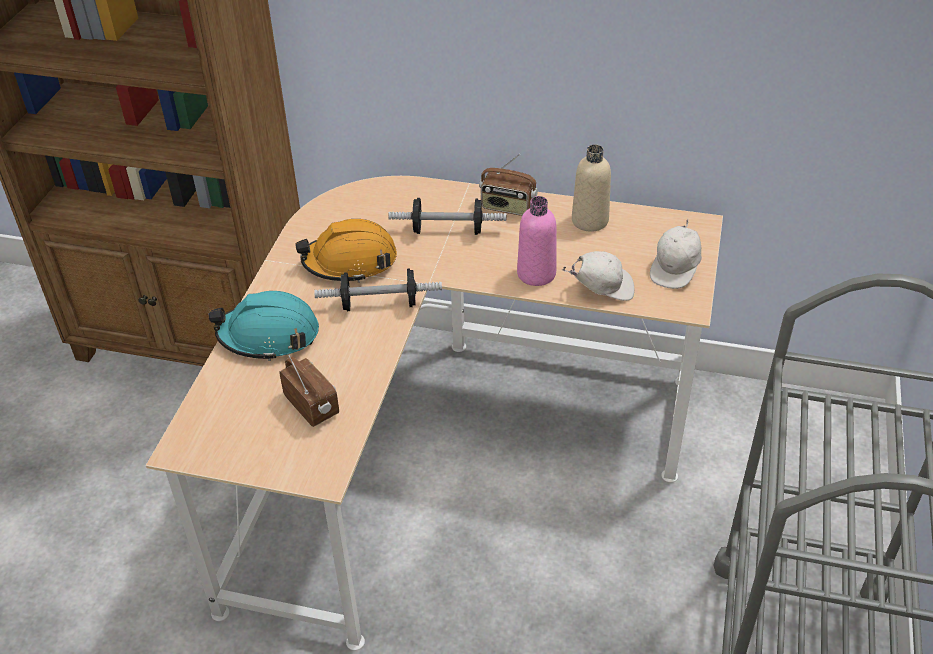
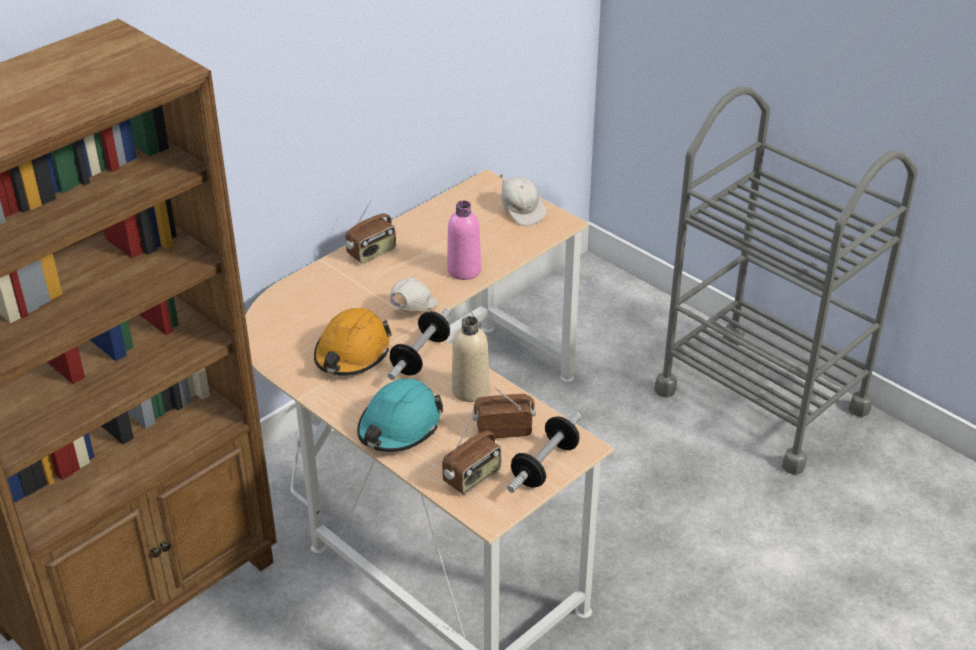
camera: 60 degrees left, 5 degrees down
(228, 414) = (472, 478): none -> radio
(448, 230) = (367, 291): dumbbell -> dumbbell (545, 465)
(590, 221) = (430, 223): beige bottle -> beige bottle (470, 390)
(602, 289) = (510, 249): white cap -> white cap (412, 310)

